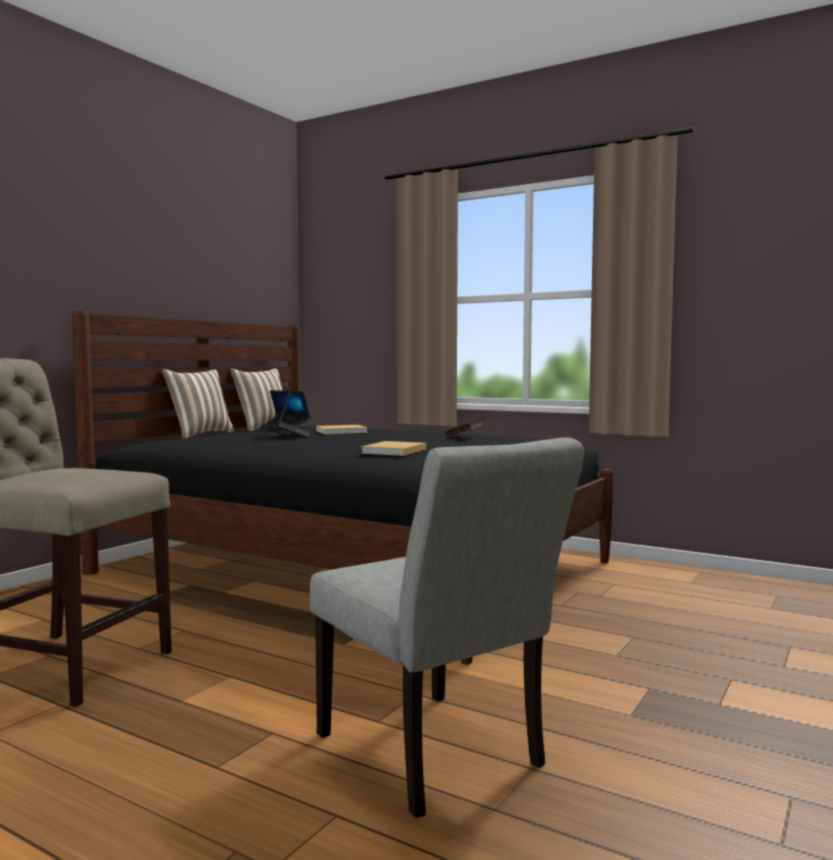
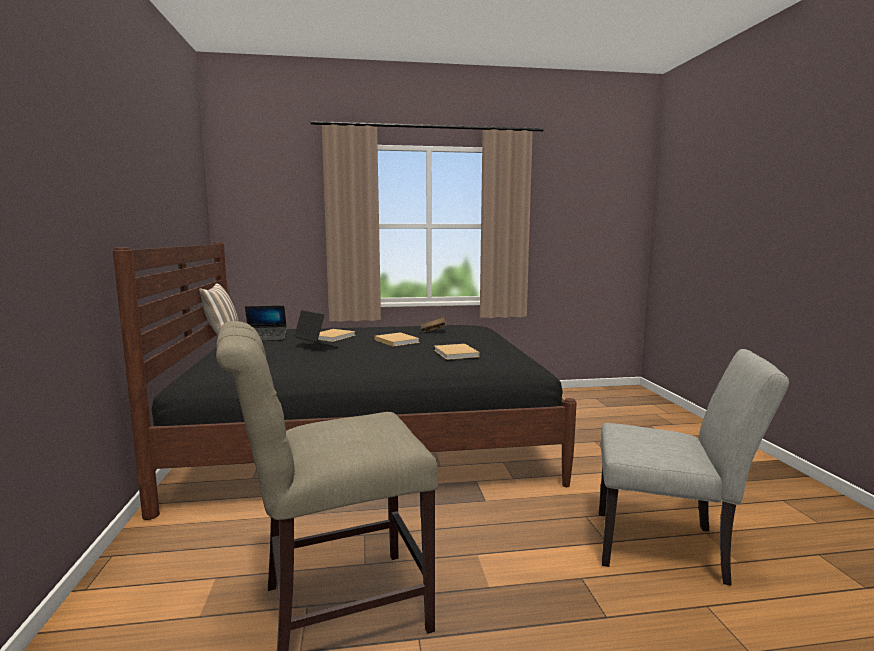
camera: 40 degrees left, 5 degrees up
(199, 434) = (199, 355): pillow -> none
(384, 439) = (396, 341): none -> beige book

